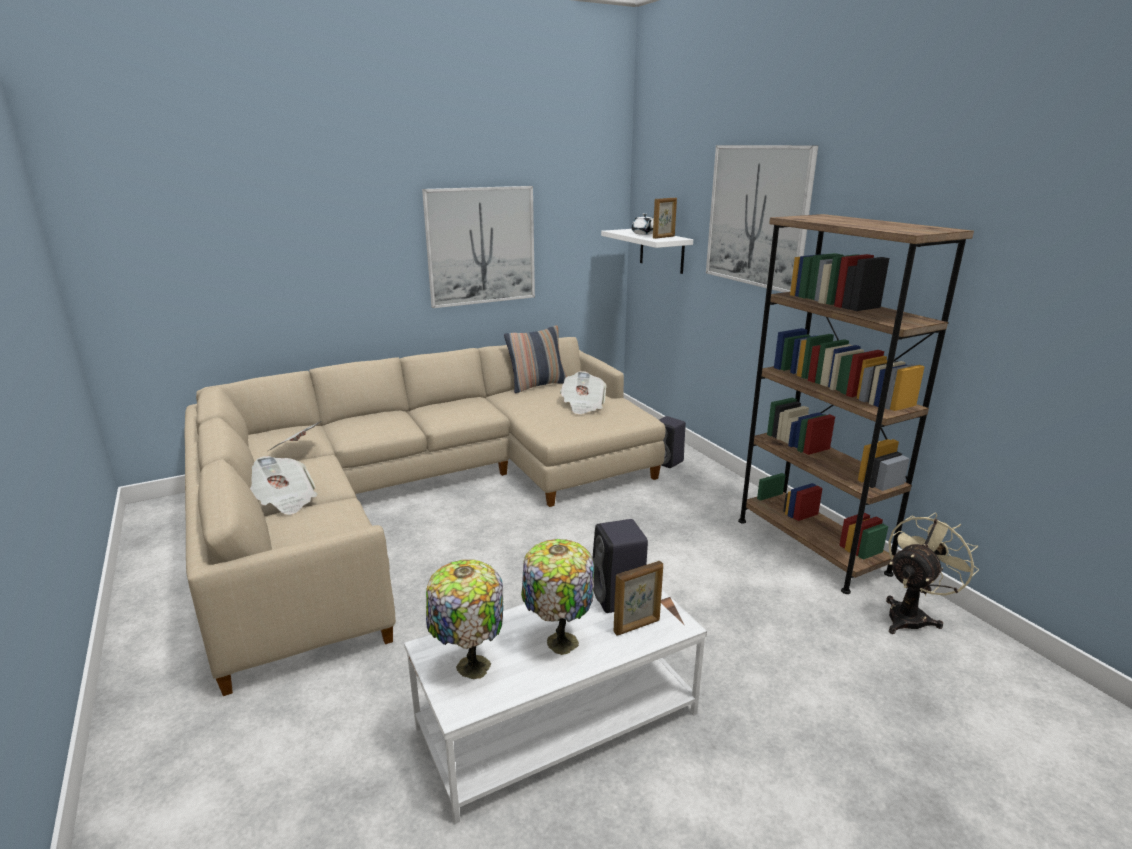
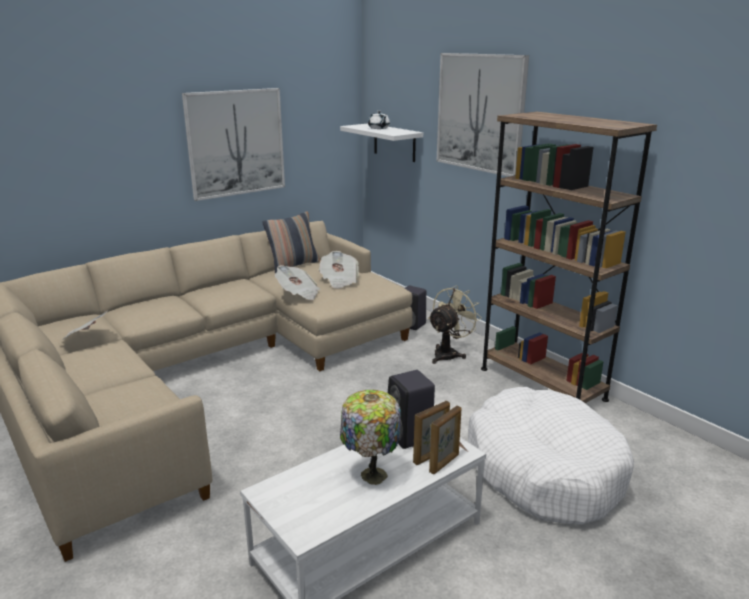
camera: 10 degrees left, 0 degrees up
(284, 500) = (91, 383): newspaper -> newspaper (298, 294)
(470, 667) = (303, 503): table lamp -> none
(664, 237) = (398, 131): picture frame -> picture frame (444, 463)
(792, 654) = (544, 469): none -> white dog bed
(911, 615) = (627, 430): beige fan -> beige fan (449, 353)

